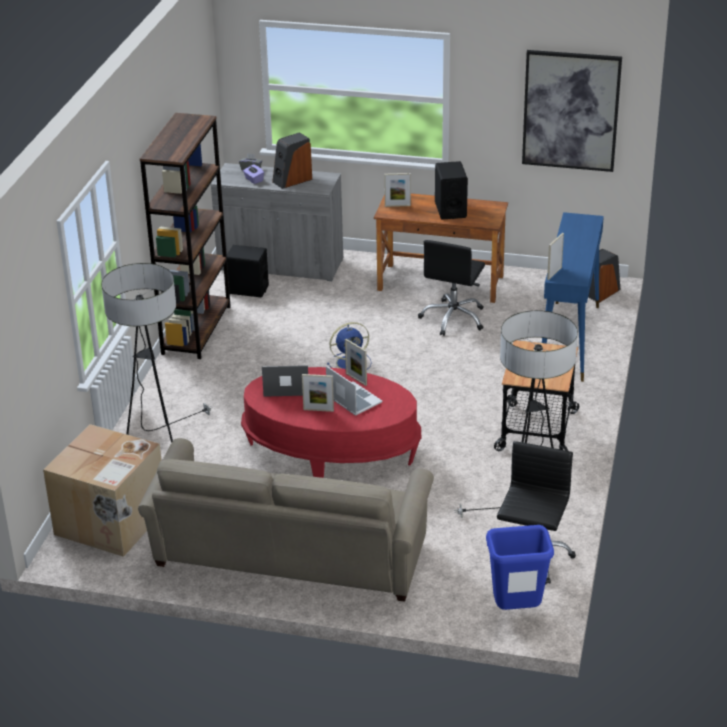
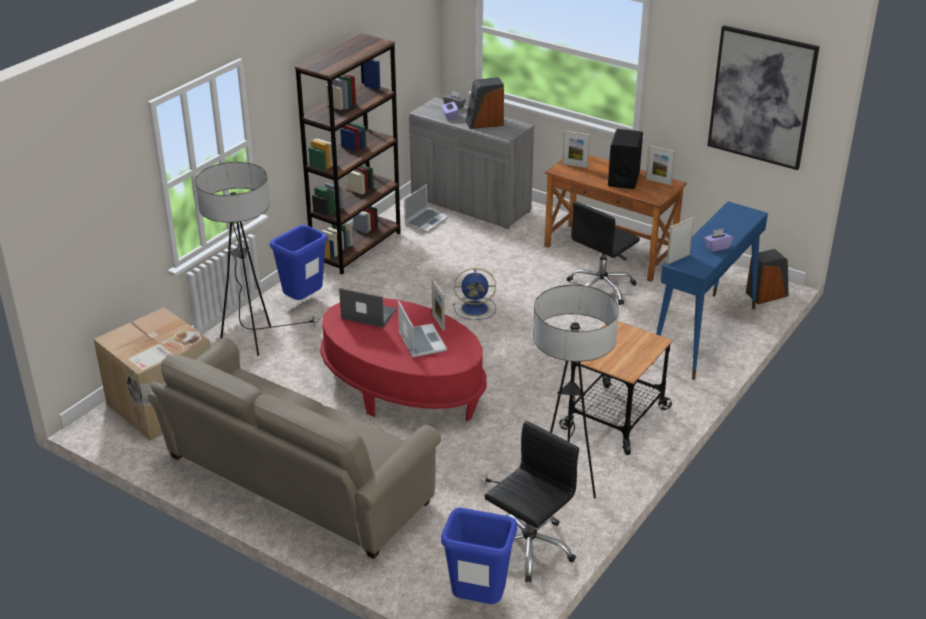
camera: 20 degrees right, 0 degrees up
(180, 392) = (304, 301): none -> blue trash can
(248, 289) = (426, 221): black speaker -> laptop
(318, 410) = (382, 343): picture frame -> picture frame (658, 182)
(580, 256) = (717, 247): none -> purple tissue box

